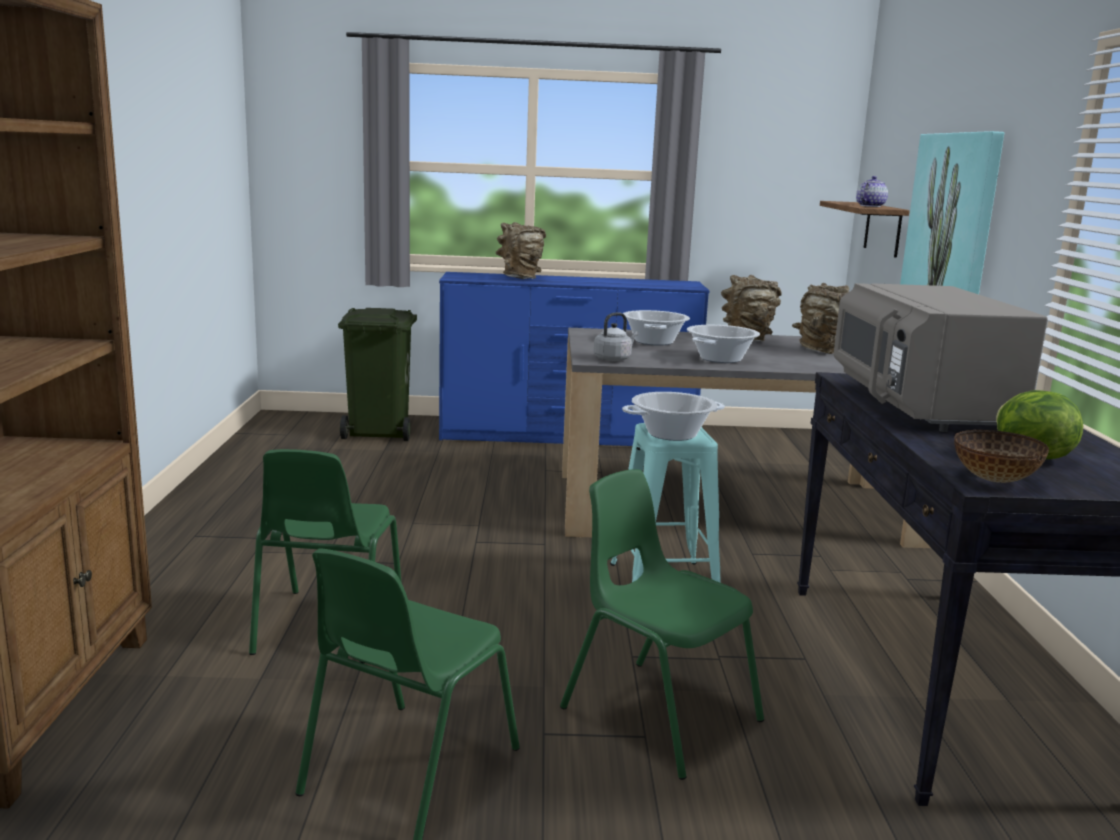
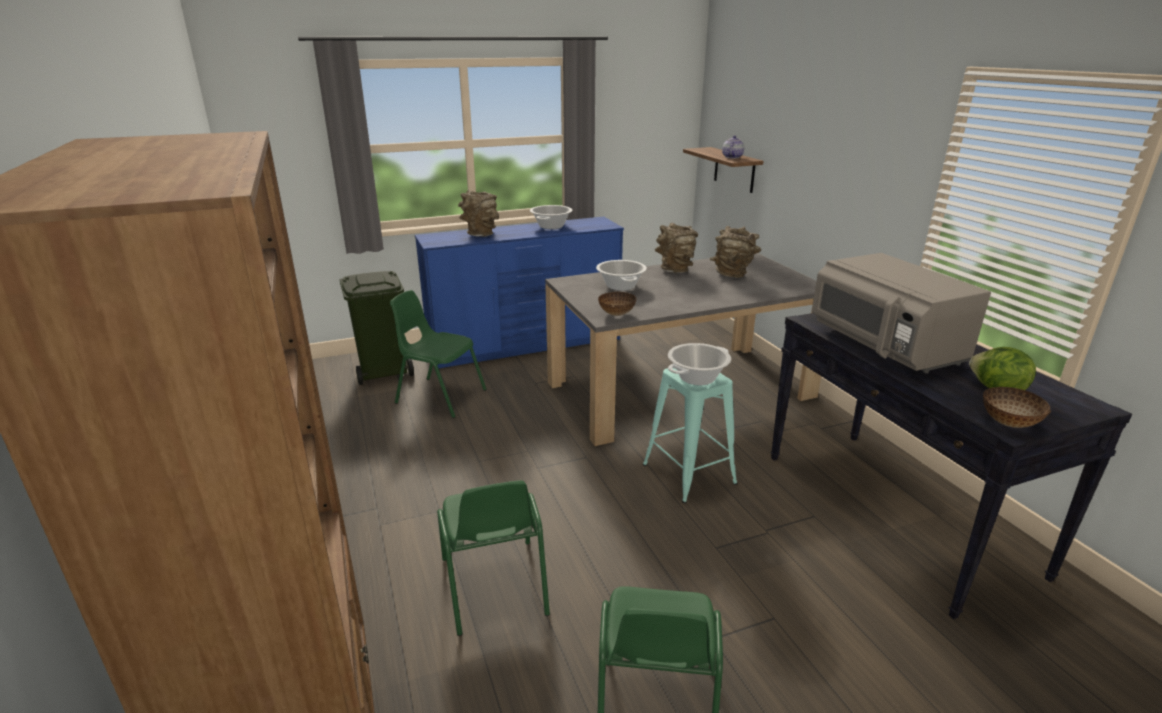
camera: 20 degrees left, 10 degrees up
(614, 359) = (616, 314): grey kettle -> bowl
(658, 713) = (767, 595): green chair -> green chair (440, 396)
(720, 359) = (682, 298): cooking pot -> cooking pot (551, 226)
(952, 224) = (812, 178): picture -> none

